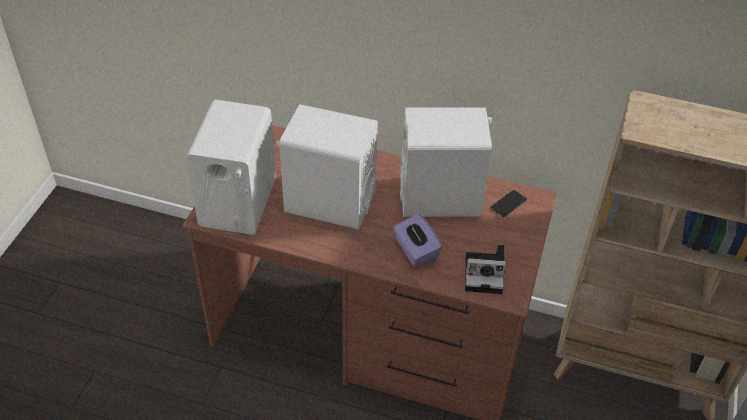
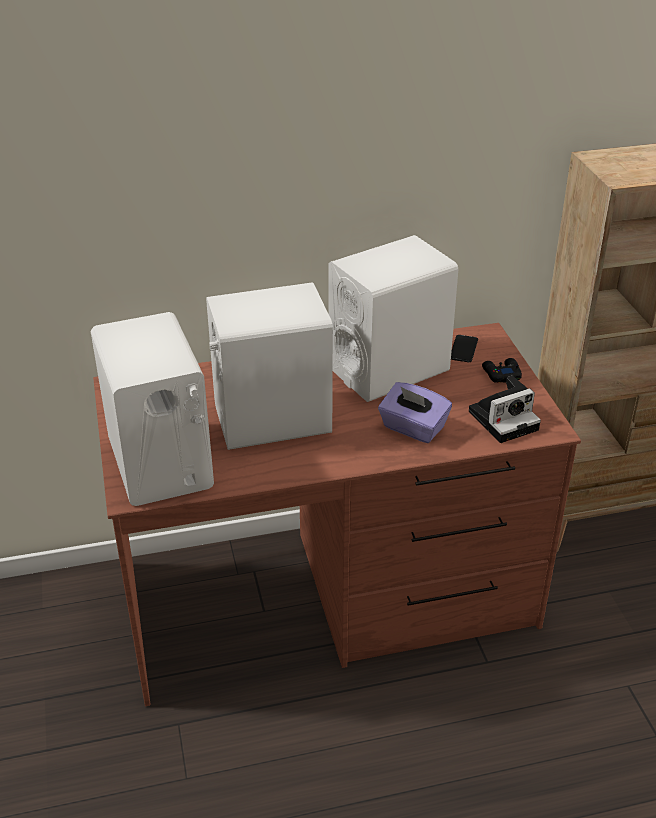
camera: 30 degrees left, 10 degrees down
(517, 236) = (501, 374): none -> black game controller

